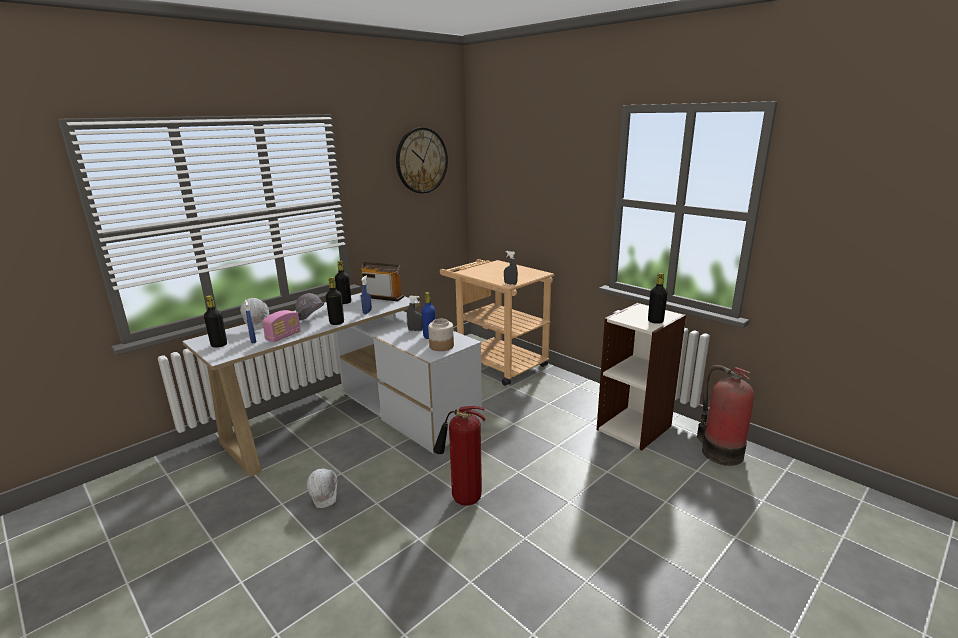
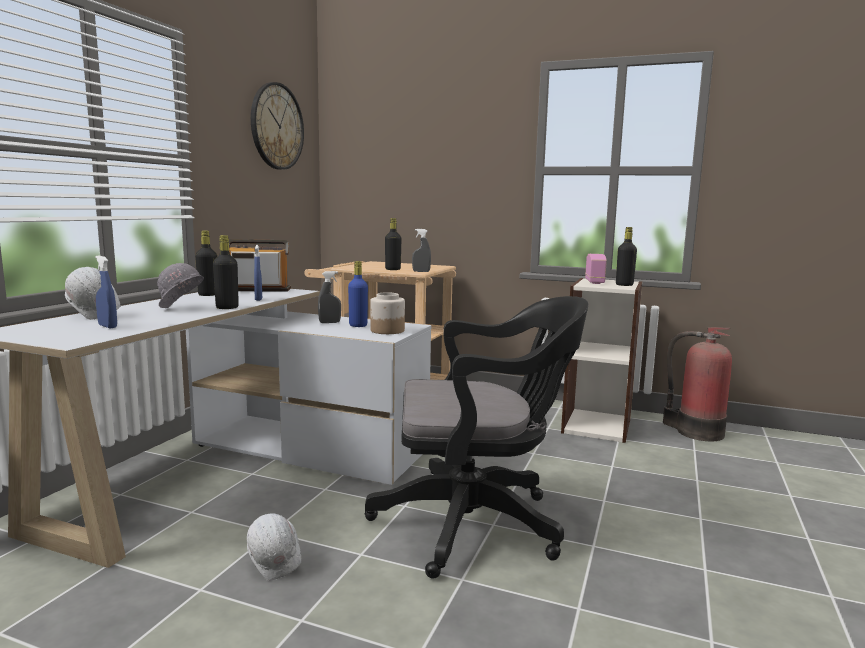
camera: 25 degrees left, 10 degrees down
(219, 345) = (46, 333): black bottle -> black bottle (393, 269)
(283, 336) = (157, 321): radio -> radio (594, 282)
(463, 499) = (477, 524): fire extinguisher -> black office chair

